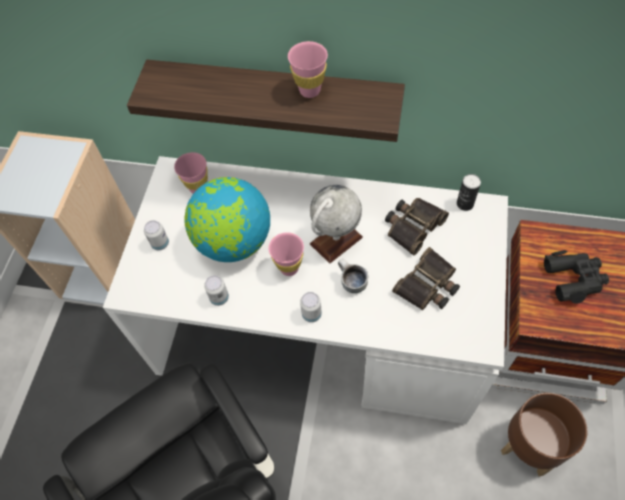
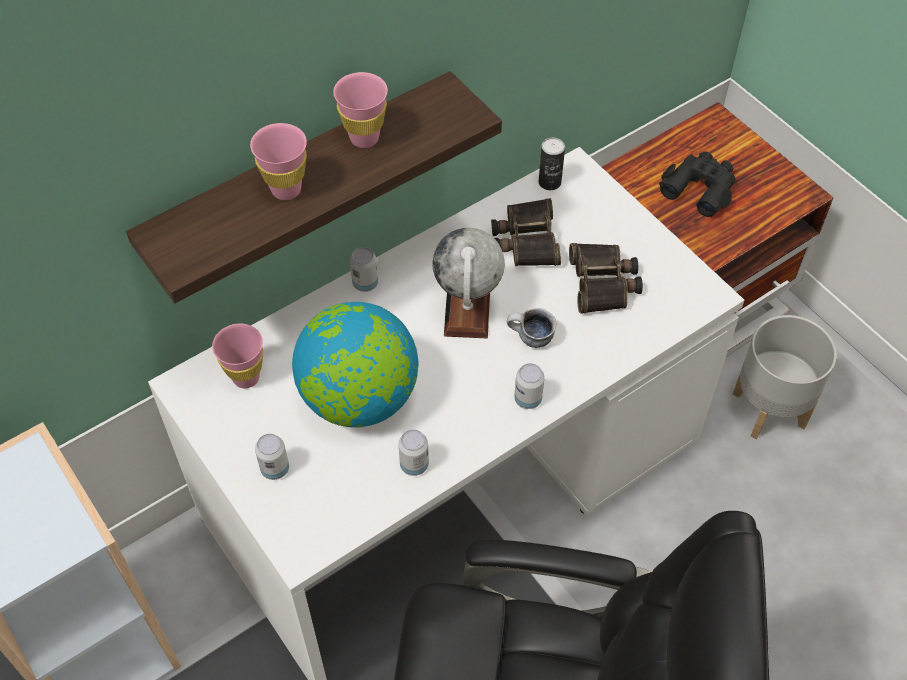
camera: 50 degrees left, 5 degrees down
(289, 268) = (452, 375): pink cup -> pink cup (286, 190)
(303, 185) = (365, 283): none -> can
(530, 446) = (770, 409): brown planter -> grey planter

